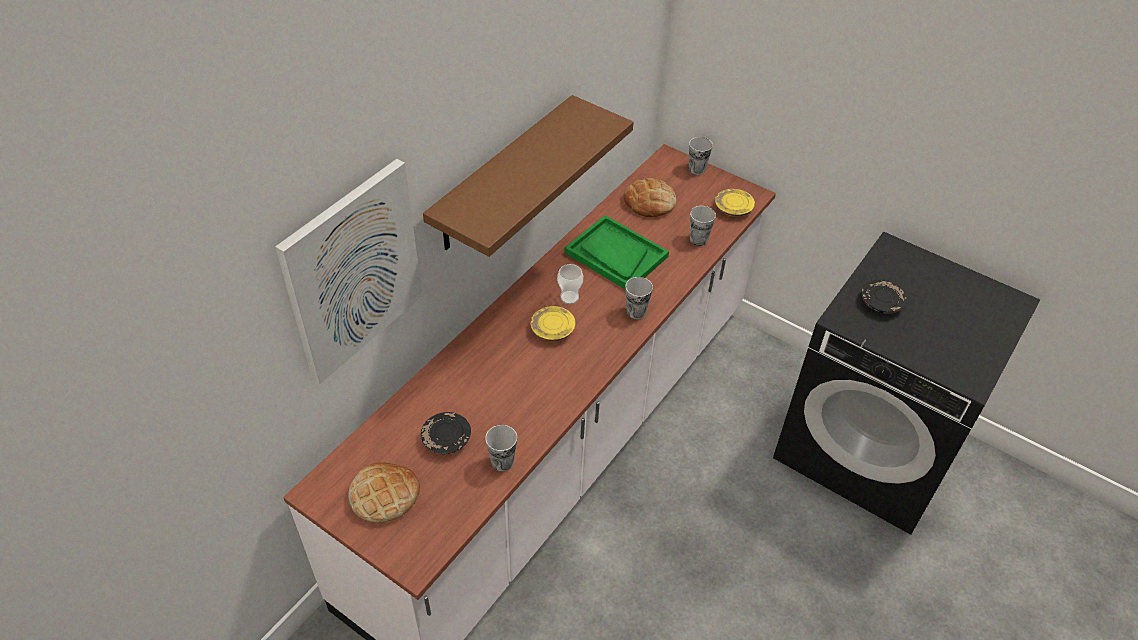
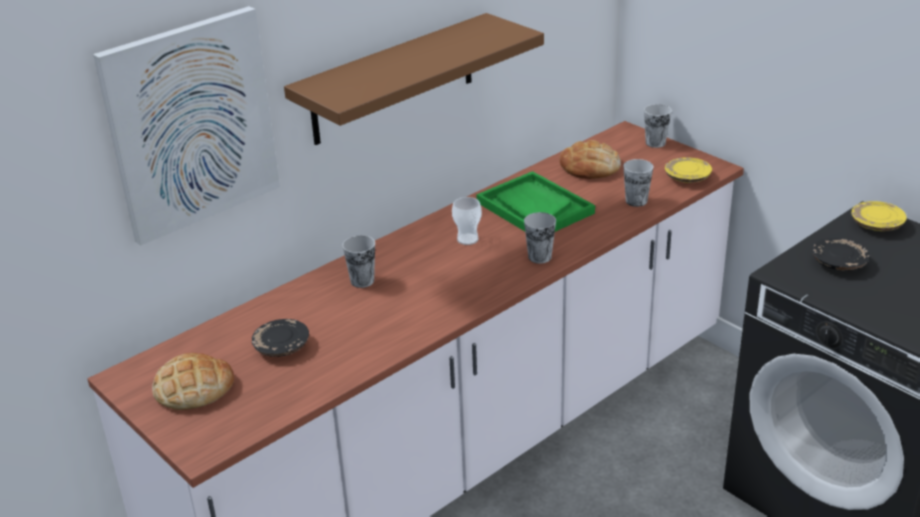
camera: 15 degrees right, 15 degrees down
(502, 462) = (335, 372): cup -> cup (362, 281)
(552, 329) = (438, 265): yellow plate -> yellow plate (876, 225)

